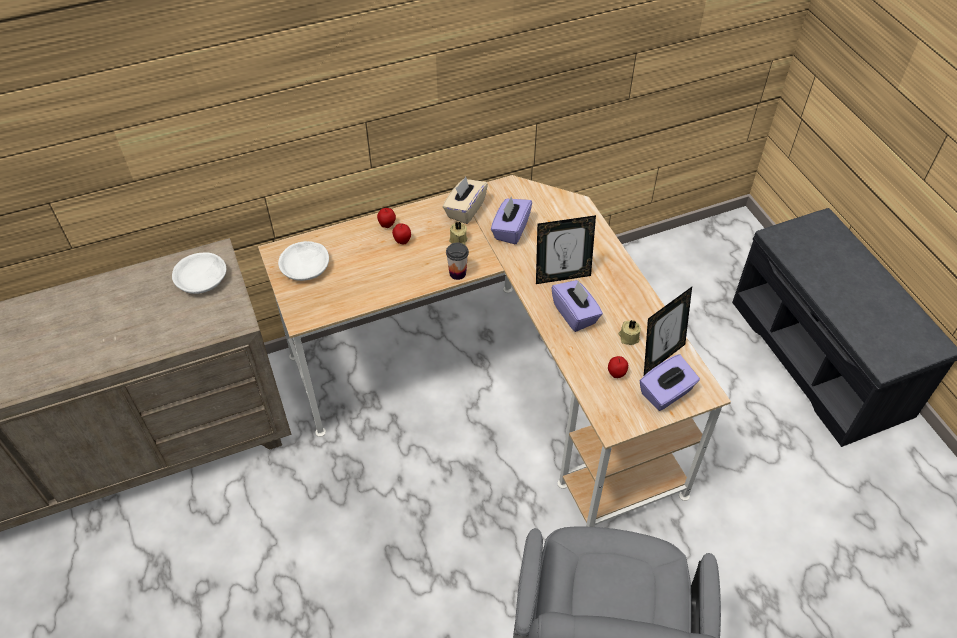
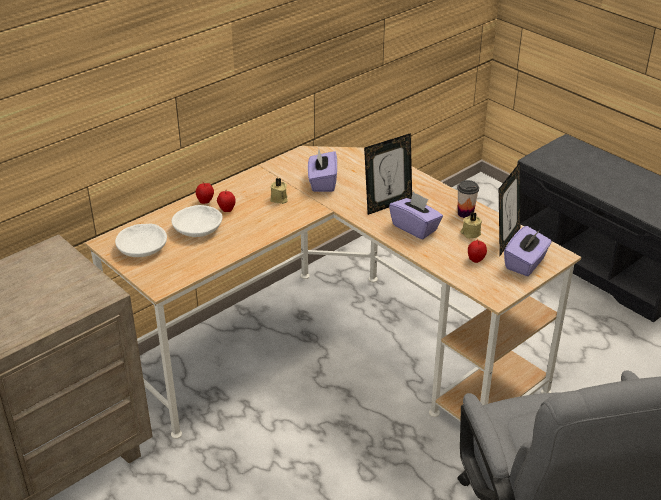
camera: 20 degrees left, 15 degrees down
(202, 279) = (48, 270): white bowl -> white bowl (198, 228)
(457, 273) = (292, 222): cup -> cup (465, 213)
(465, 209) = (272, 177): beige tissue box -> none

